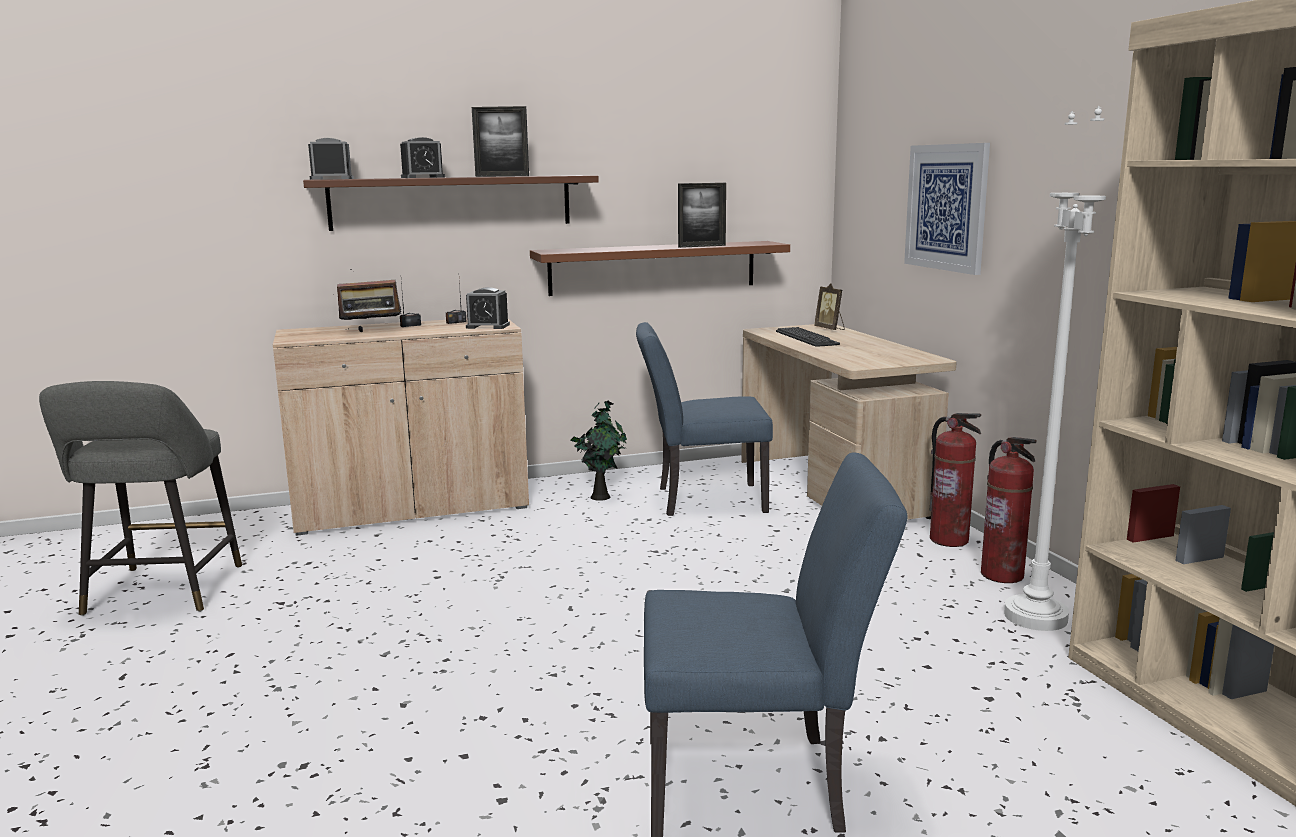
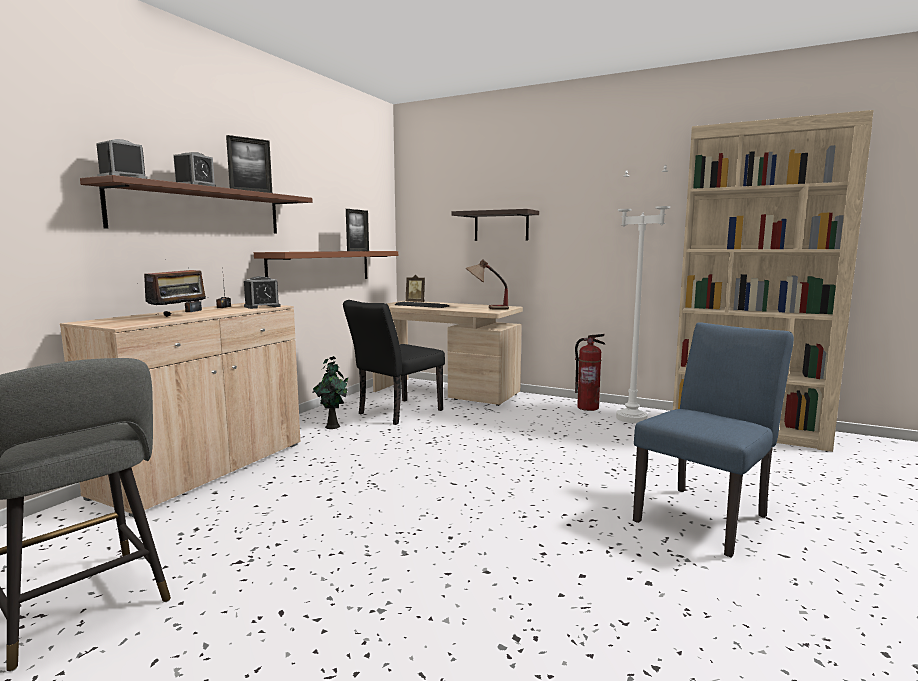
camera: 45 degrees left, 5 degrees down
(701, 500) = (395, 413): blue chair -> black chair
(879, 357) = (487, 308): none -> table lamp
(946, 207) = (501, 226): picture -> shelf
(949, 540) = (540, 400): fire extinguisher -> none

